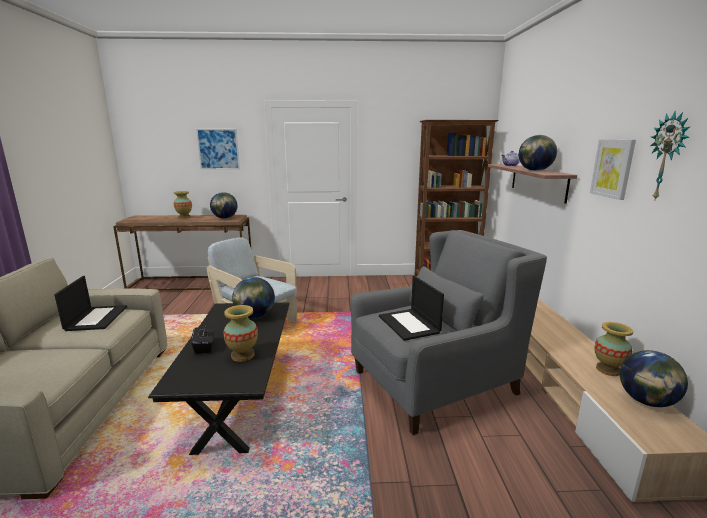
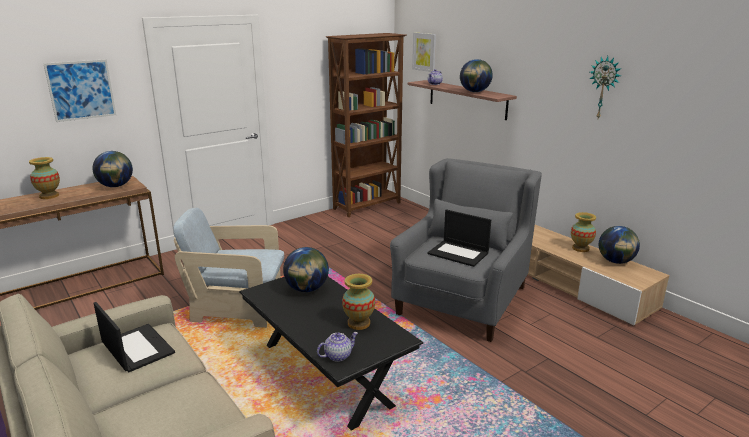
camera: 35 degrees left, 5 degrees up
(184, 374) = (338, 355): none -> teapot
(204, 347) = (312, 330): black tissue box -> none
(612, 168) = (554, 92): picture -> picture (424, 52)

